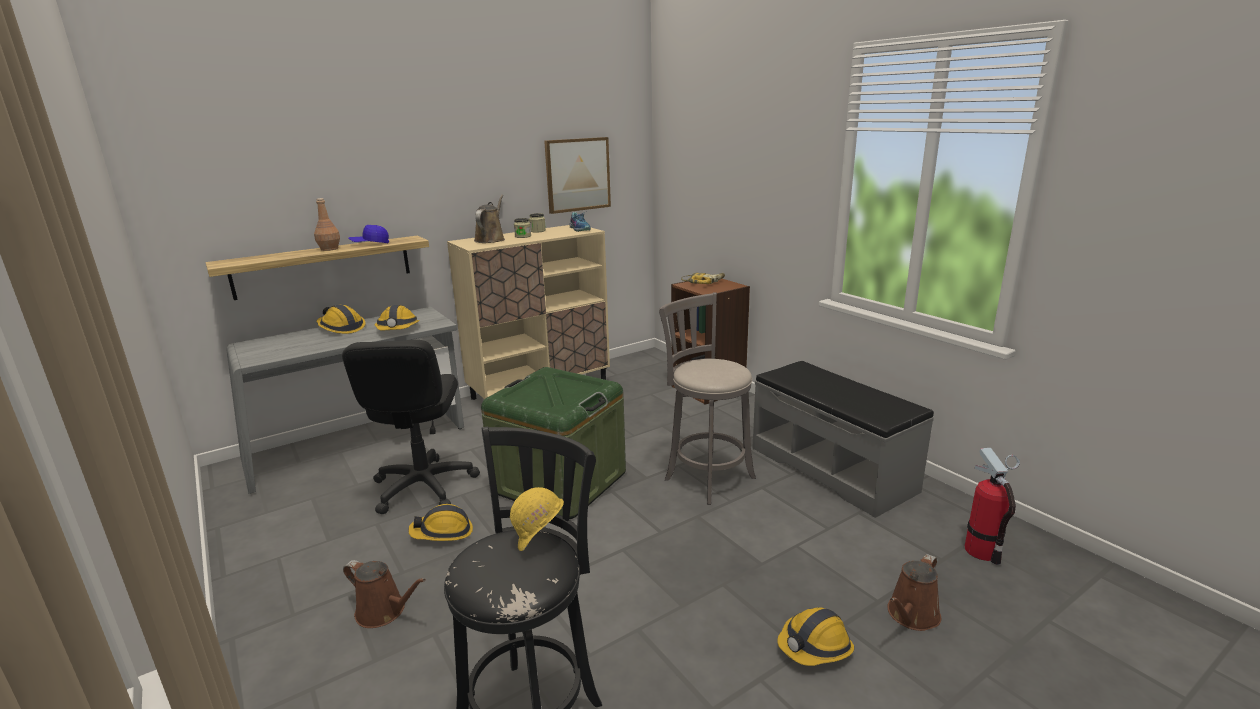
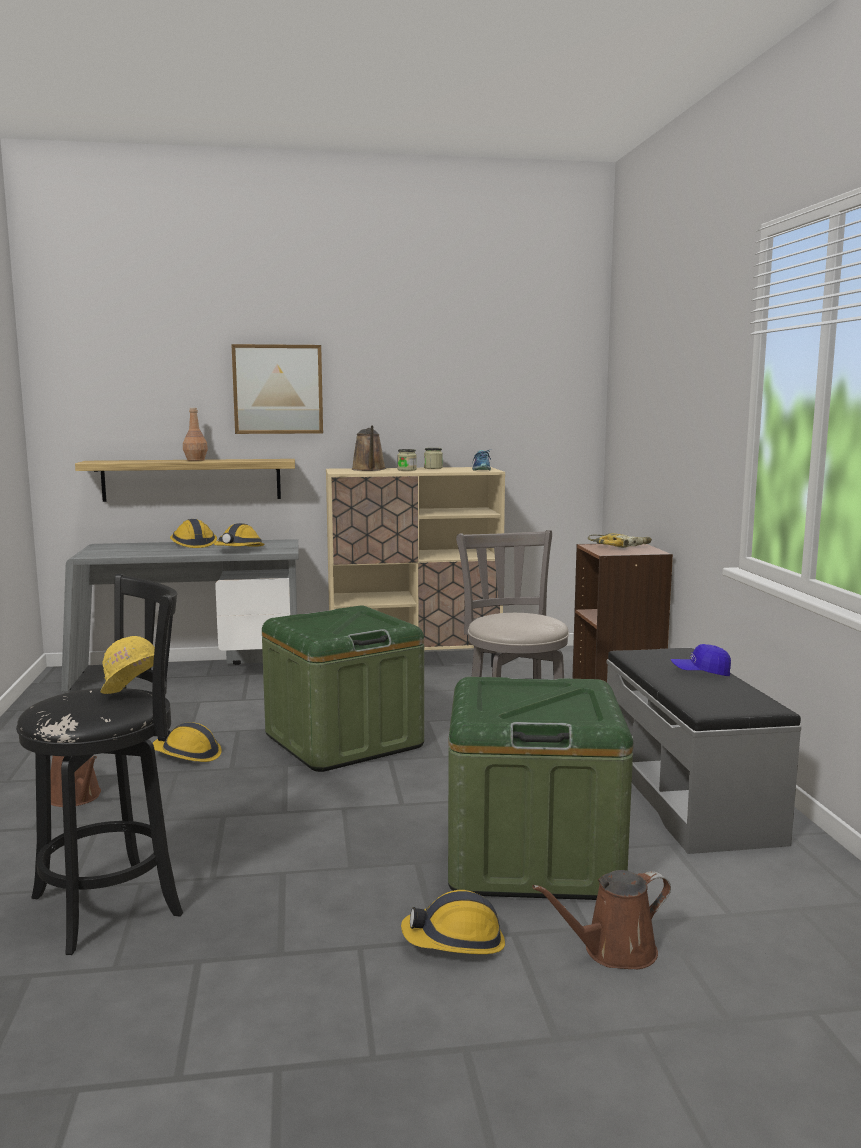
camera: 25 degrees right, 10 degrees down
(370, 244) = (237, 460): blue cap -> blue cap (700, 673)
(423, 487) = (209, 717): black office chair -> none
(491, 239) = (369, 469): brown watering can -> brown watering can turned 135 degrees clockwise
(577, 174) = (497, 408): picture -> picture (278, 389)
(791, 551) = (533, 856): none -> green storage box
(982, 551) = (805, 922): fire extinguisher -> none

